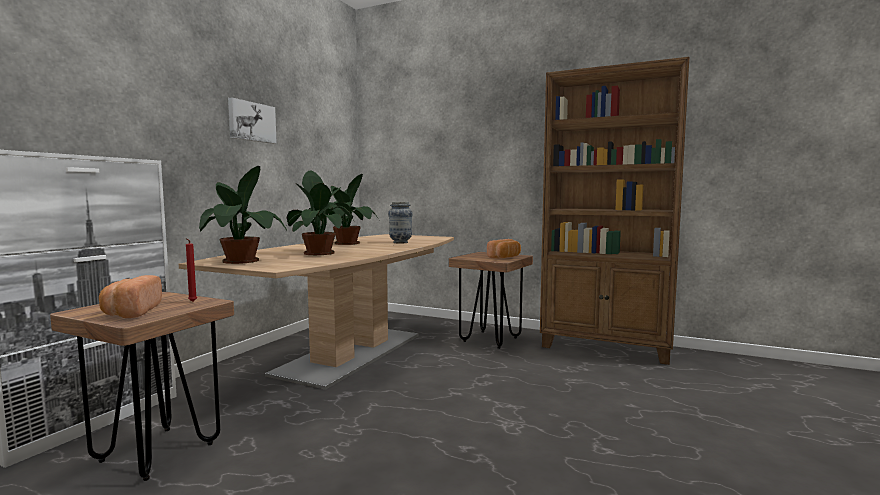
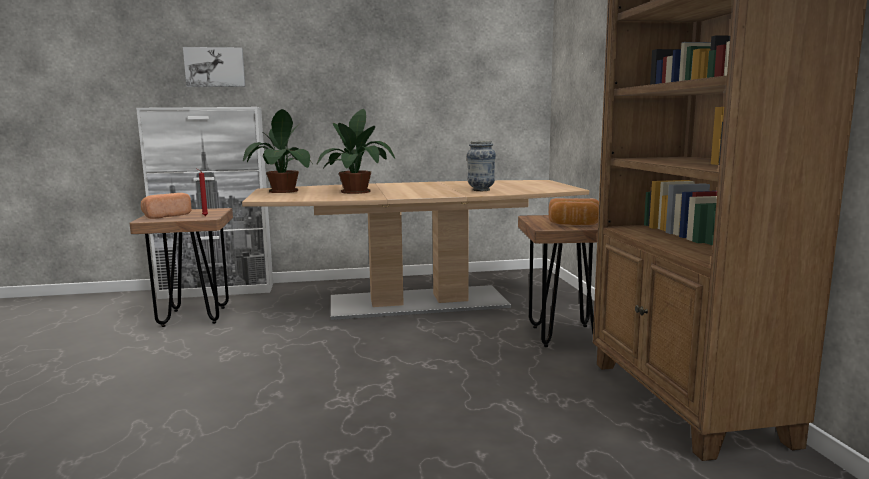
camera: 55 degrees right, 5 degrees up
(251, 122) = (380, 60): picture -> picture (215, 67)
(348, 243) = (437, 186): potted plant -> none

